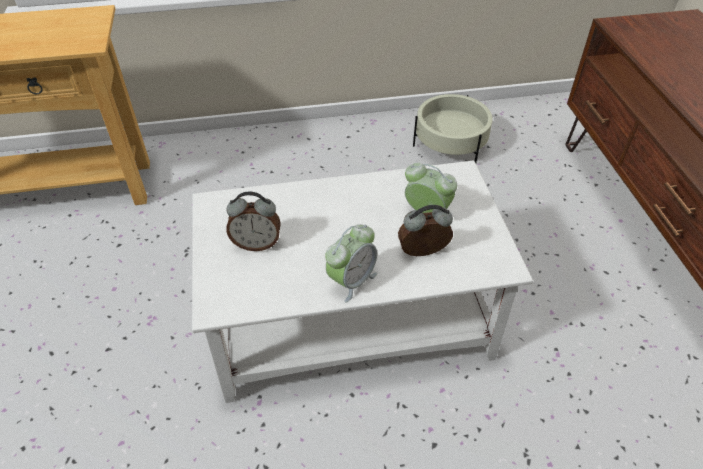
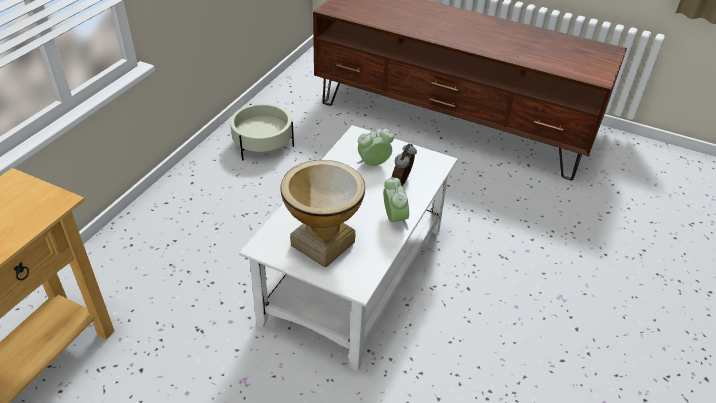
camera: 55 degrees left, 5 degrees down
(257, 243) = (323, 243): alarm clock -> vase

